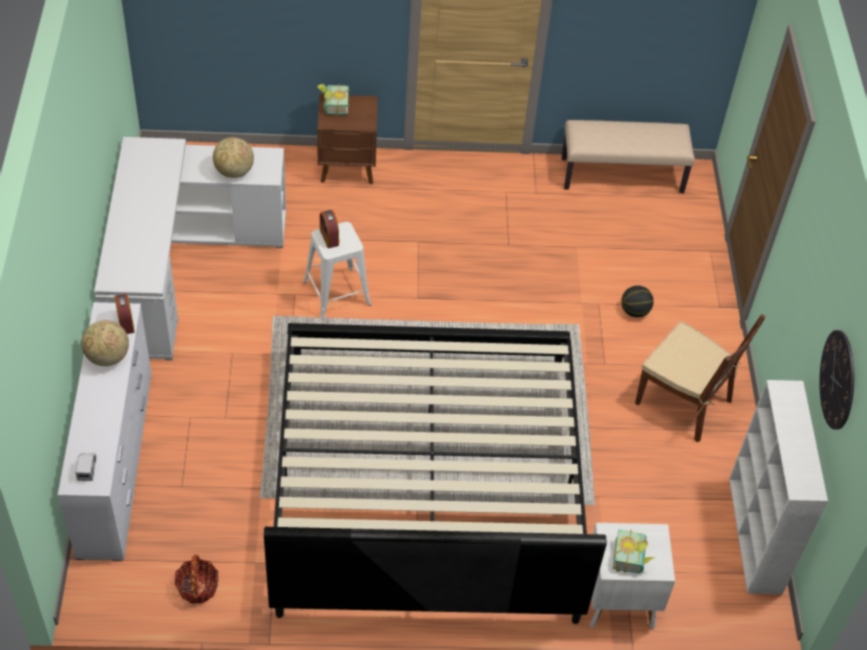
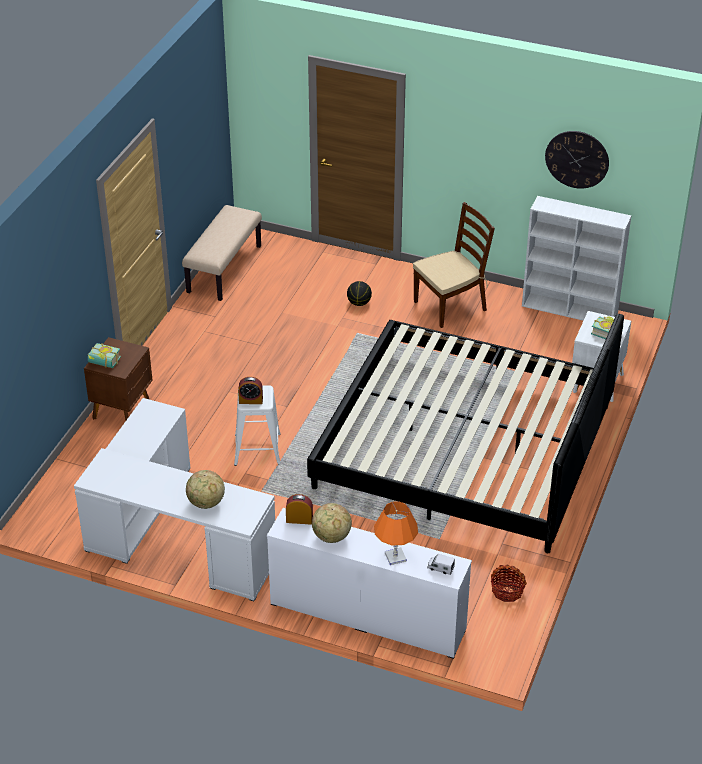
camera: 65 degrees left, 10 degrees down
(92, 422) = (395, 557): none -> orange table lamp
(234, 172) = (154, 431): globe -> globe (206, 503)

